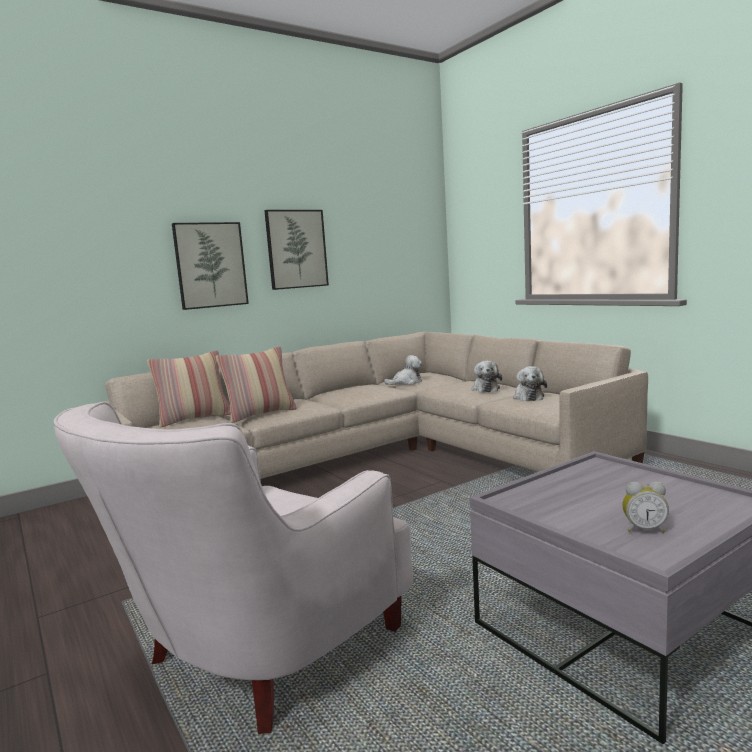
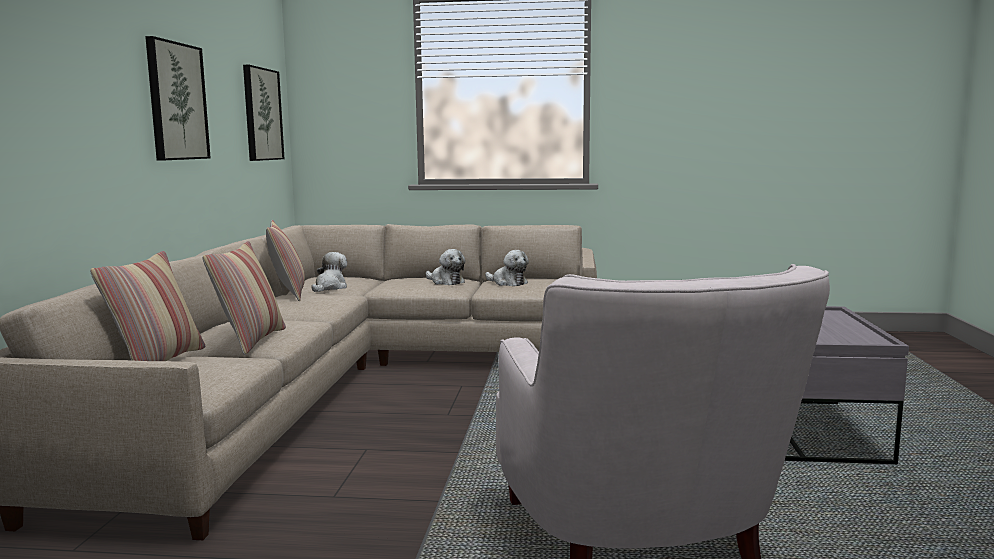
camera: 50 degrees left, 0 degrees up
(210, 265) = (93, 114): picture -> picture (261, 114)
(368, 385) = (288, 295): none -> pillow
(644, 529) = (836, 334): alarm clock -> none

